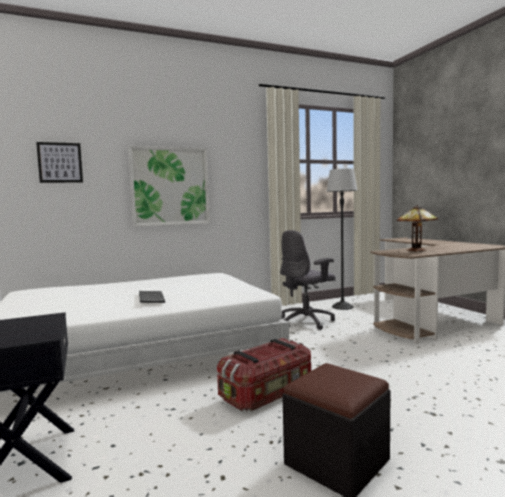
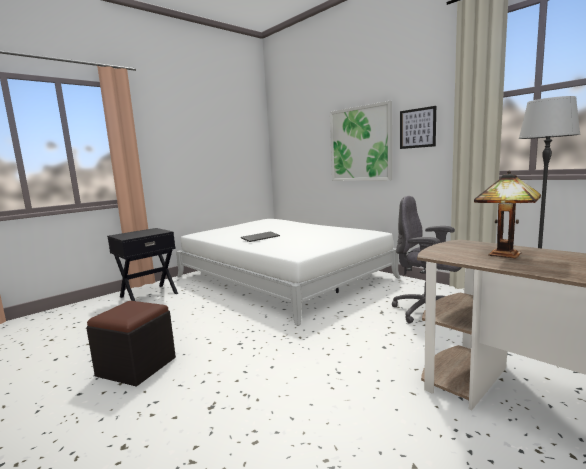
camera: 70 degrees right, 5 degrees up
(60, 162) = (296, 132): picture -> picture (417, 128)
(268, 393) = (233, 328): storage box -> none

